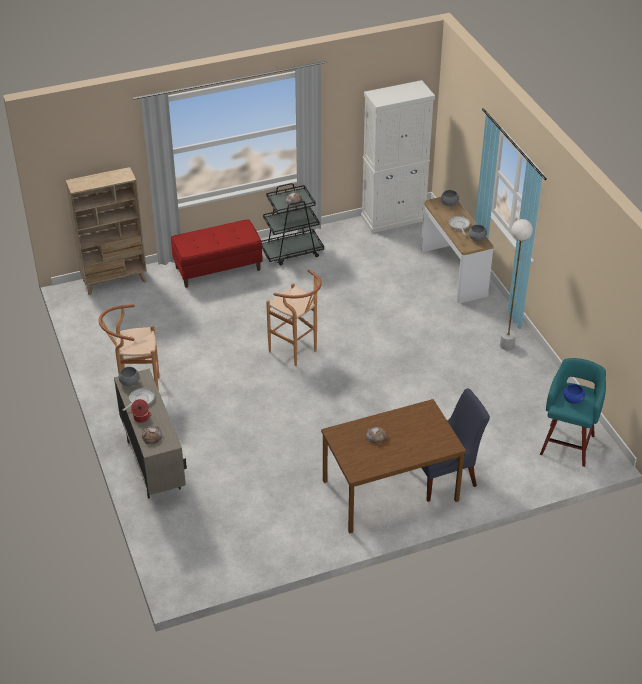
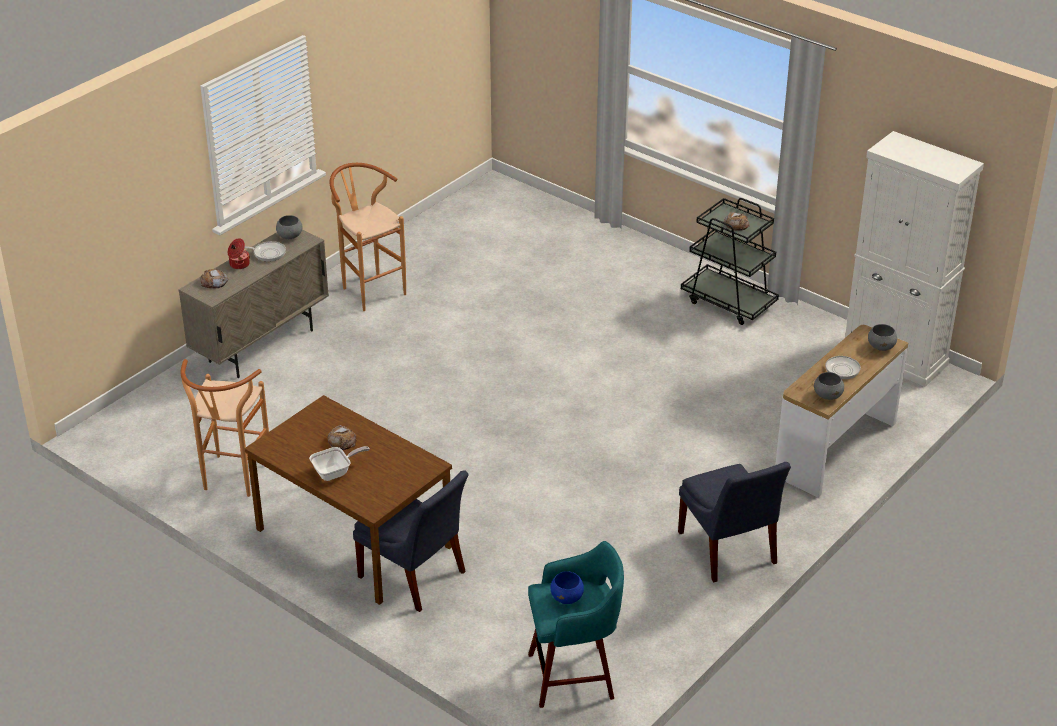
camera: 60 degrees right, 5 degrees down
(115, 281) = (539, 203): beige bookcase -> none
(218, 268) = (636, 261): red bench -> none
(297, 352) = (539, 375): brown stool -> brown stool (233, 480)
(405, 450) = (335, 472): none -> frying pan
(507, 346) = (728, 551): white floor lamp -> blue chair

